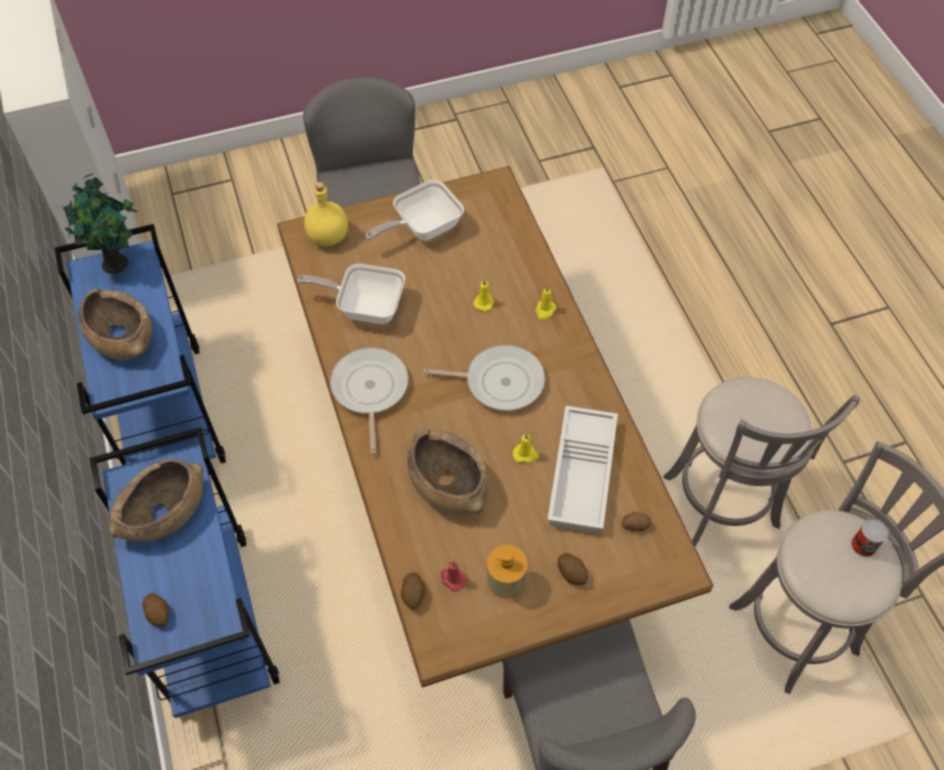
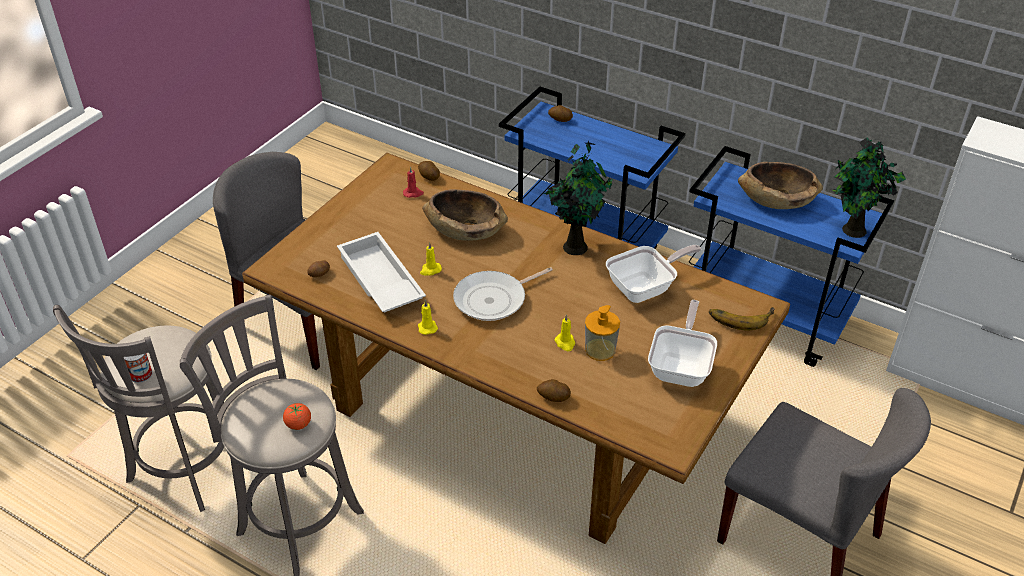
camera: 140 degrees right, 15 degrees down
(163, 512) = (617, 149): brown bowl -> none
(328, 236) = (740, 316): yellow bottle -> banana
(369, 390) = (575, 245): frying pan -> potted plant
(505, 581) = (380, 208): soap dispenser -> soap dispenser (600, 350)
(544, 311) = (512, 365): yellow candle -> yellow candle (427, 327)
(572, 573) = (341, 231): potato -> potato (553, 397)
(744, 396) = (298, 424): none -> tomato

